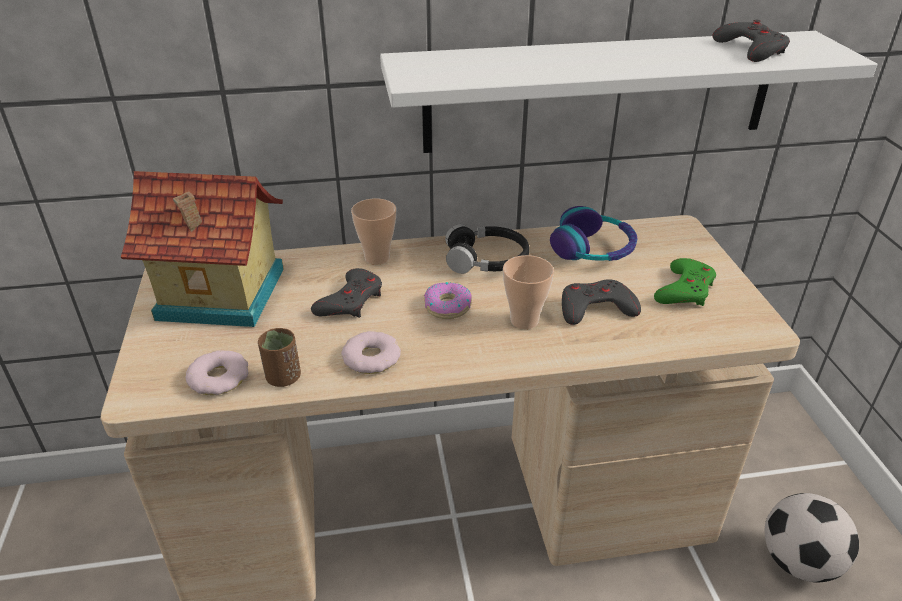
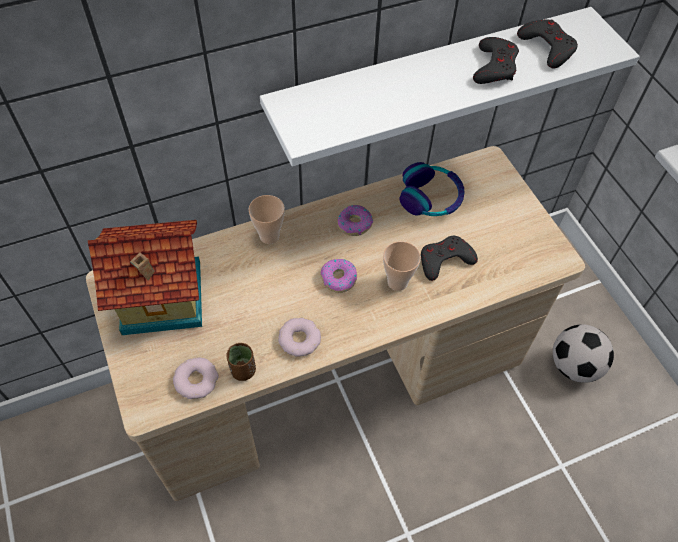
camera: 15 degrees left, 20 degrees up
(351, 301) = (265, 286): grey game controller -> grey game controller (494, 66)
(487, 260) = (354, 224): black headphones -> donut
(685, 289) = (503, 229): green game controller -> none

